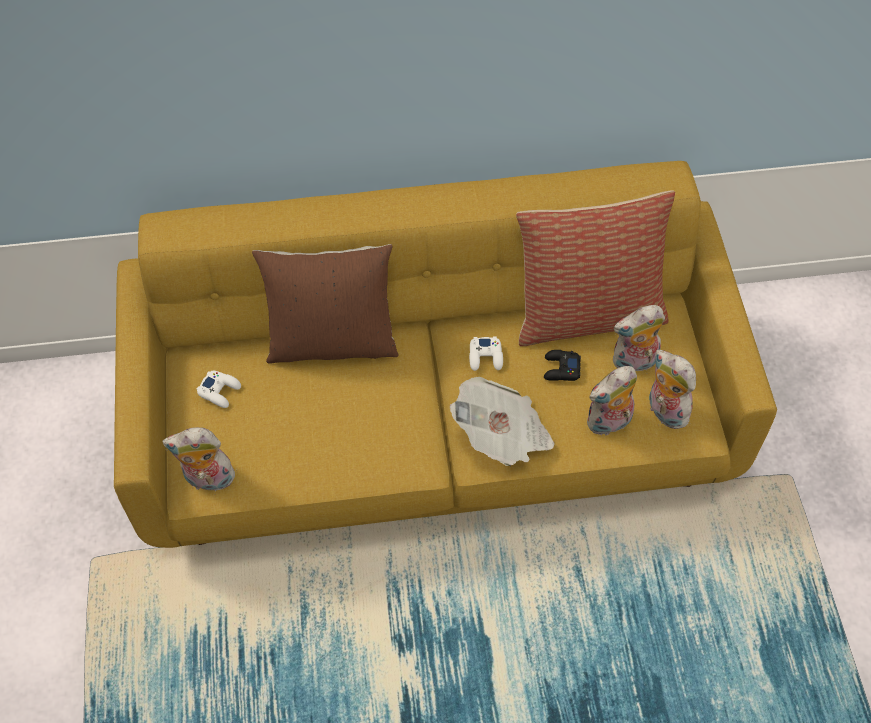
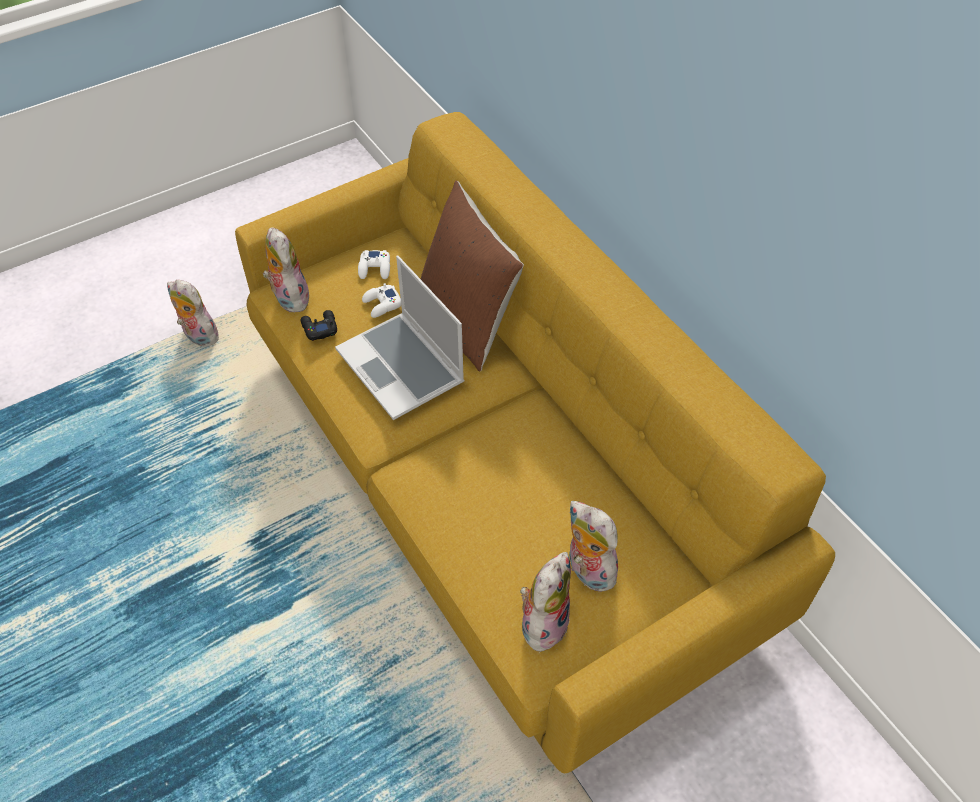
camera: 65 degrees right, 5 degrees down
(362, 412) = (402, 367): none -> laptop
(486, 357) = (517, 437): white game controller -> white game controller (382, 304)
(502, 436) = (432, 483): newspaper -> none
(561, 369) = (538, 505): black game controller -> black game controller (319, 328)
(587, 313) = (625, 506): pillow -> none
(608, 423) = (497, 573): plush toy -> plush toy (198, 336)

